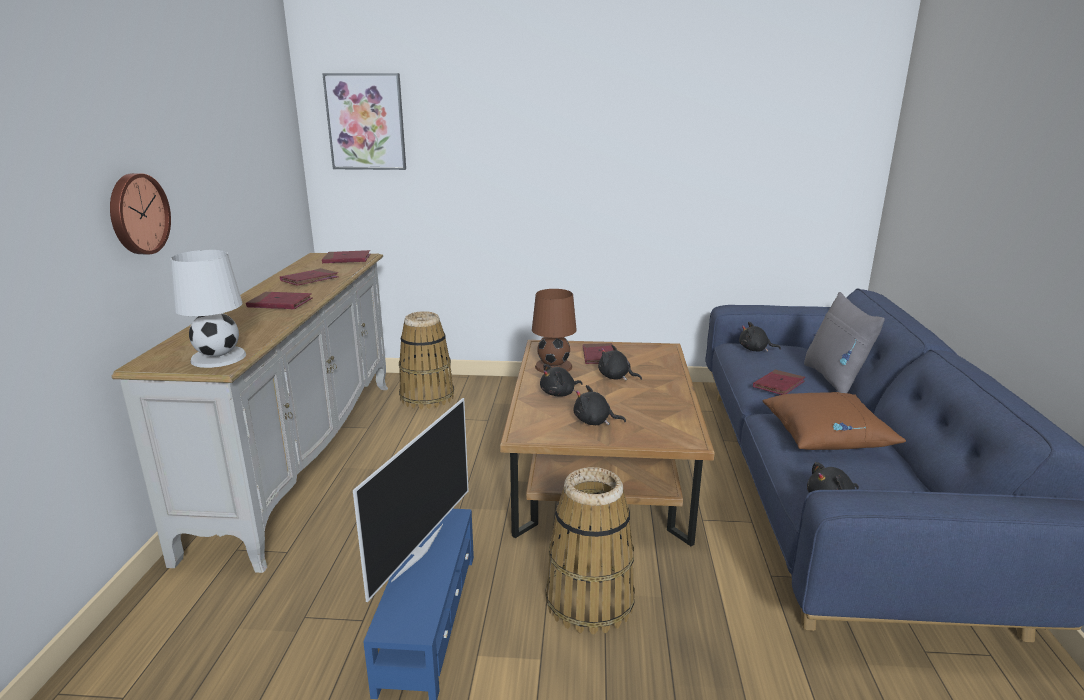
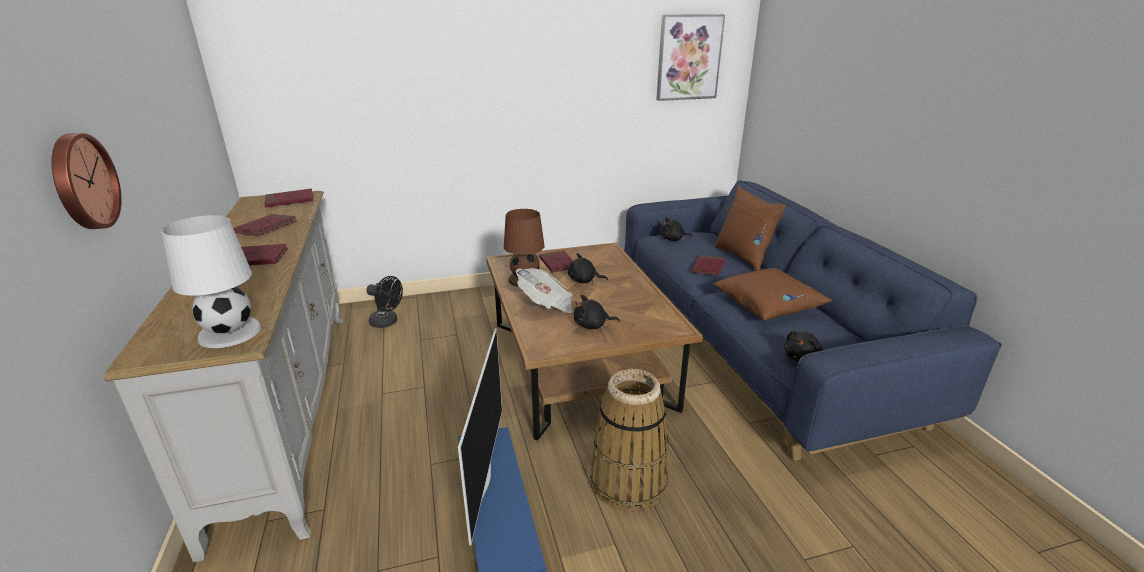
camera: 20 degrees left, 5 degrees up
(366, 122) = (283, 55): picture -> picture (688, 57)
(427, 397) = (387, 322): basket -> black fan
(559, 394) = (546, 304): black plush toy -> newspaper
(834, 380) = (743, 257): grey pillow -> brown pillow

